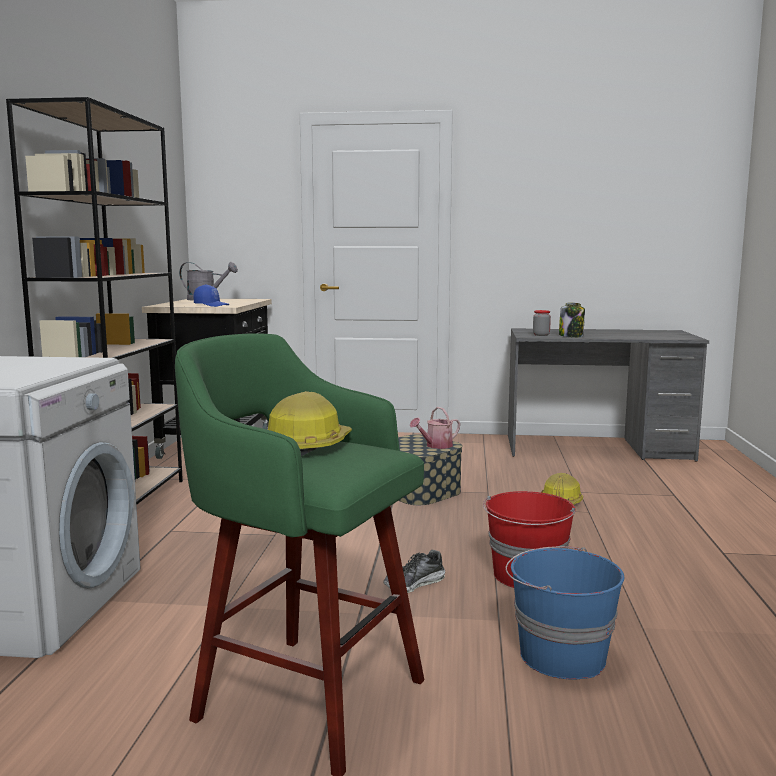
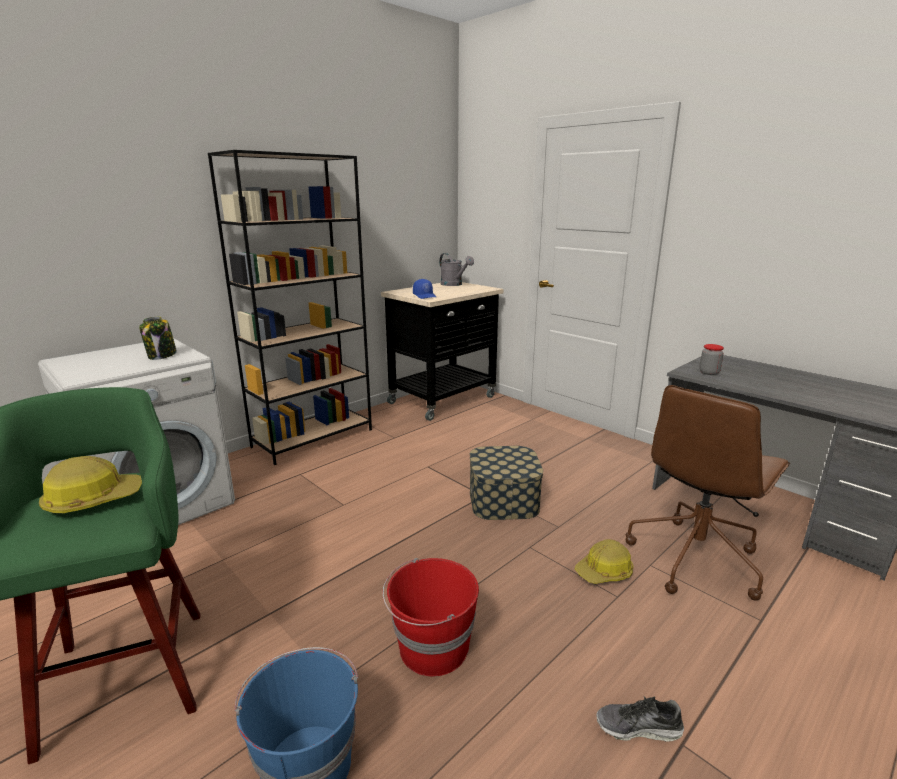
camera: 40 degrees right, 10 degrees up
(414, 584) = (343, 605): shoe -> shoe (638, 728)
(436, 446) = (516, 468): watering can -> none
(571, 336) = (741, 382): jar -> jar (162, 356)
(597, 480) = (696, 557): none -> brown office chair

